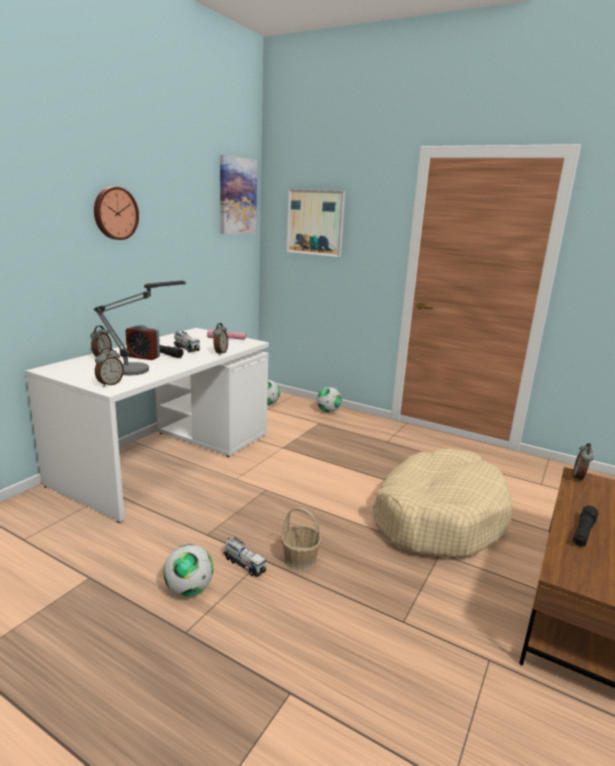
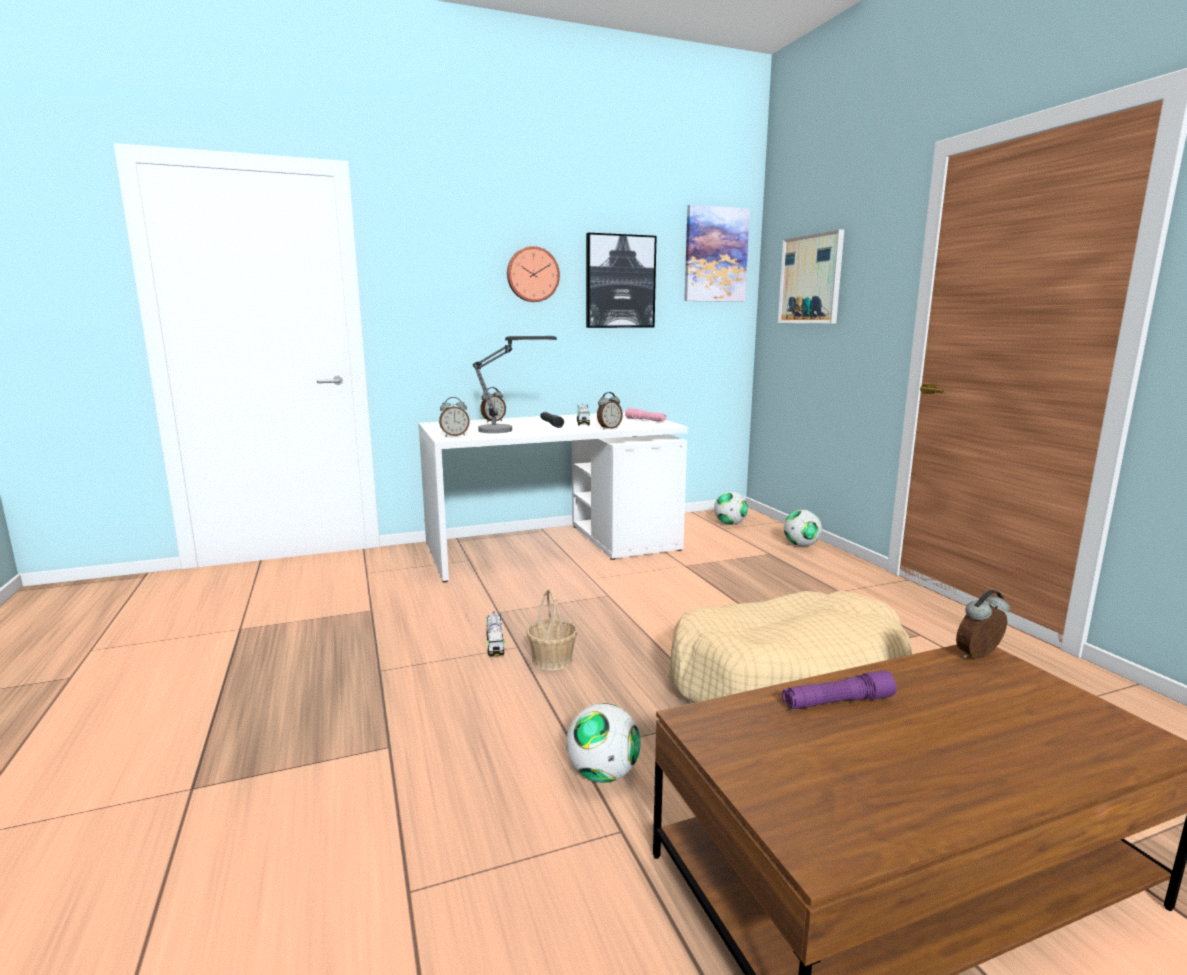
camera: 40 degrees right, 5 degrees down
(143, 357) = (528, 424): alarm clock -> none
(179, 219) = (620, 281): none -> picture
(189, 589) = (425, 644): football -> football (603, 774)
(583, 532) = (837, 702): black flashlight -> purple flashlight

